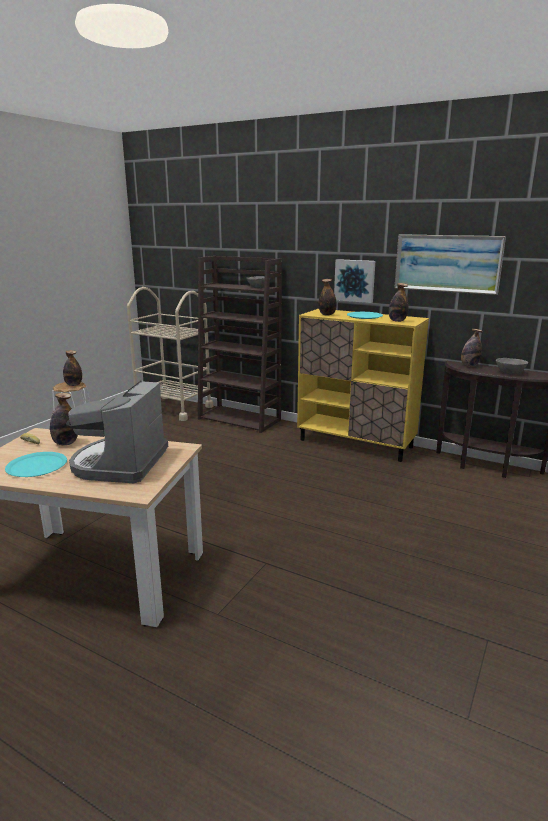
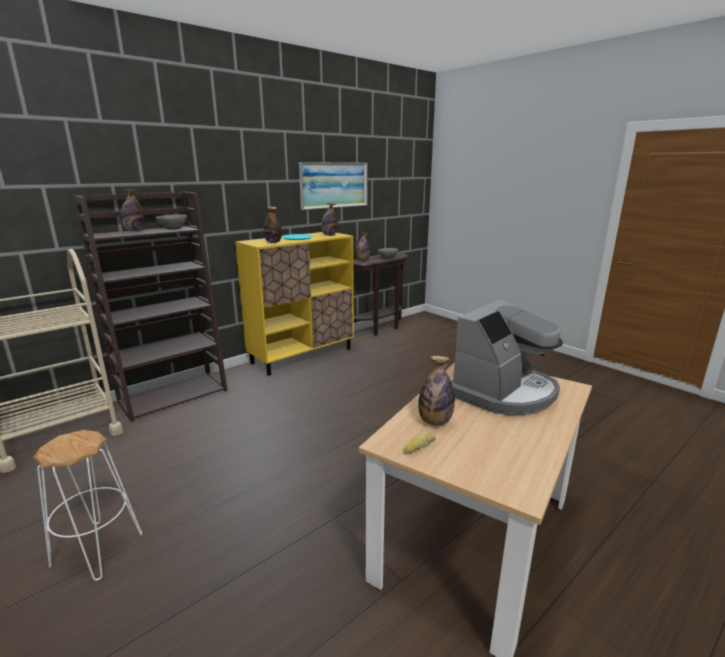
camera: 70 degrees left, 0 degrees up
(37, 466) = (504, 440): turquoise plate -> none
(74, 385) = (77, 440): bottle -> bottle (134, 231)
(120, 463) = (504, 392): coffee machine -> coffee machine turned 75 degrees counterclockwise
(355, 280) = (266, 207): picture -> none

